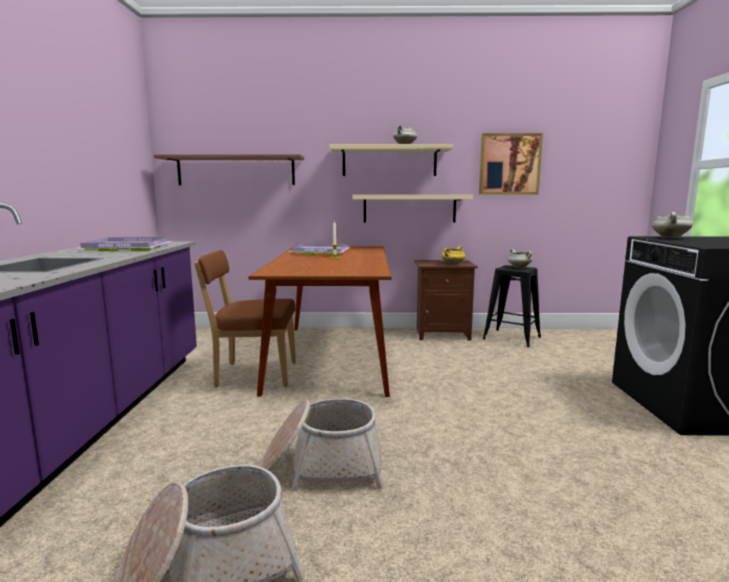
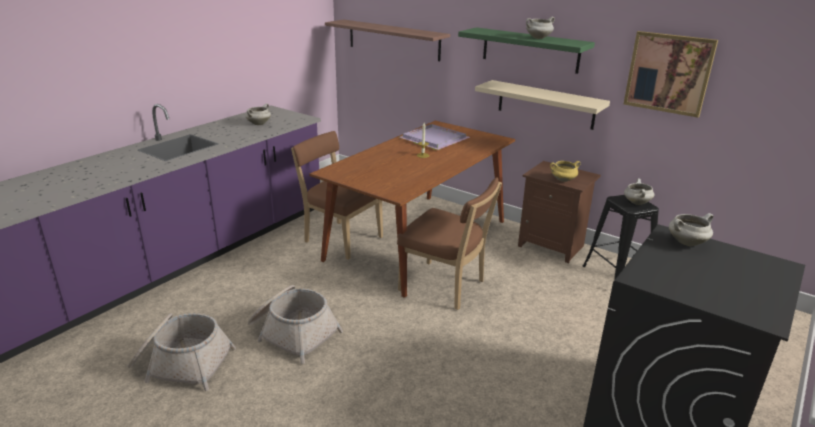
camera: 35 degrees right, 15 degrees up
(126, 247) = (259, 124): purple tray -> white cooking pot
(389, 161) = (530, 50): beige shelf -> green shelf
(411, 379) = (445, 287): none -> brown chair

